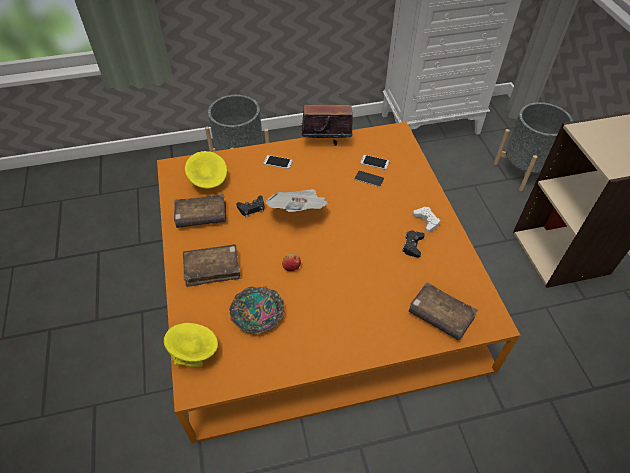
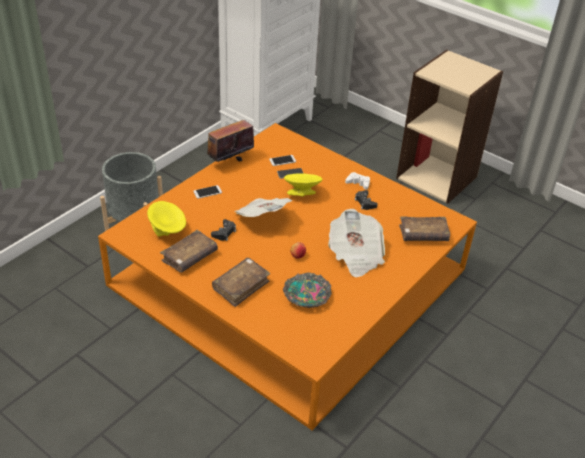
camera: 40 degrees left, 10 degrees down
(194, 353) = (290, 342): yellow bowl -> yellow bowl (301, 193)
(345, 298) = (355, 255): none -> newspaper
(524, 170) = (366, 133): grey planter -> none

